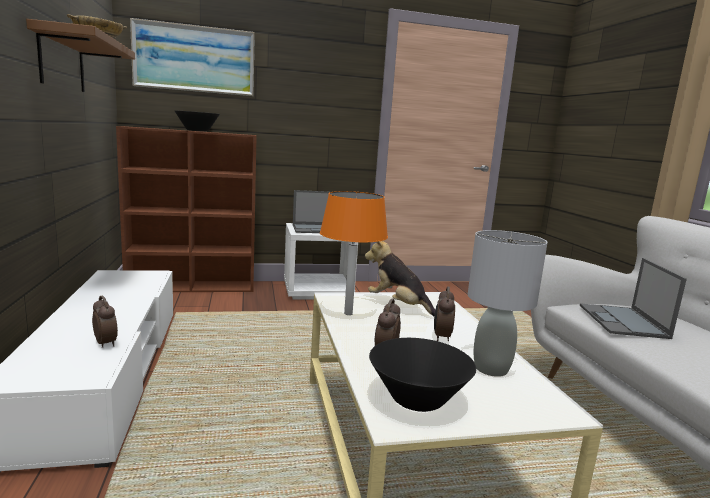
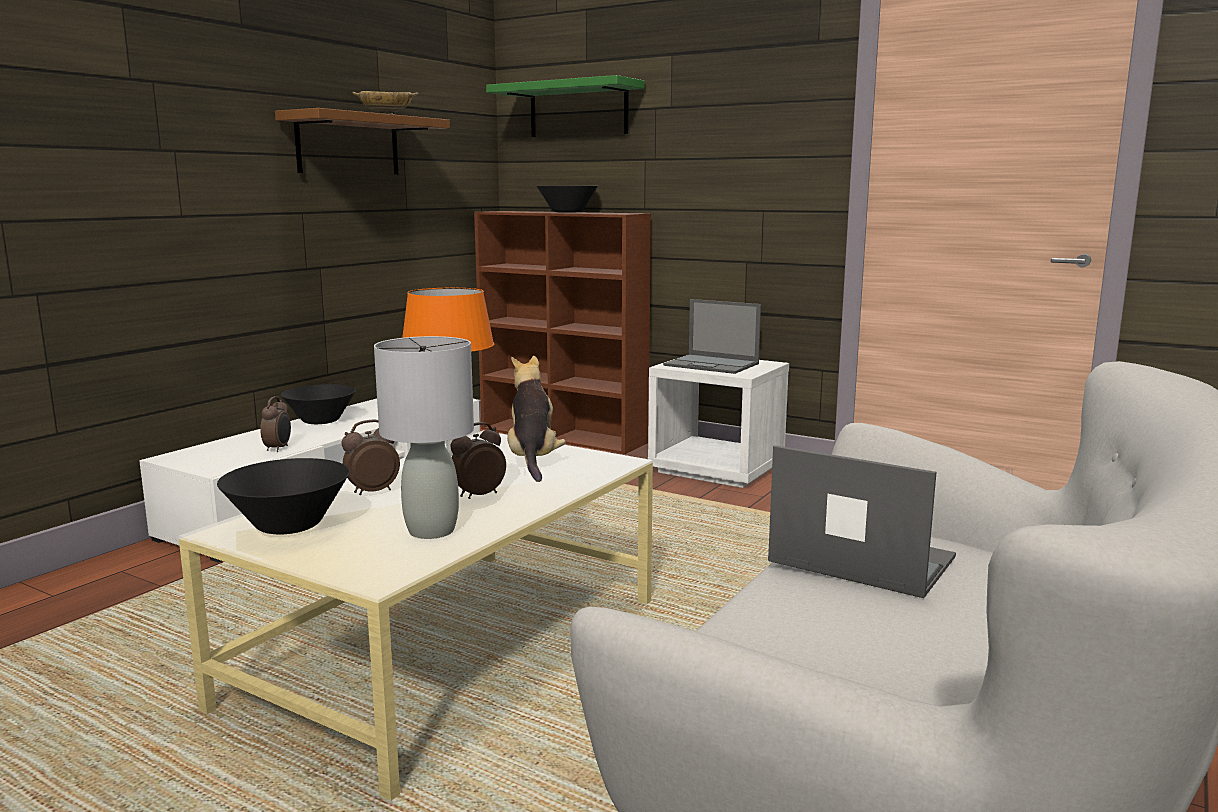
camera: 45 degrees right, 0 degrees up
(83, 310) = (321, 421): none -> black bowl
(194, 59) = (578, 110): picture -> green shelf
(623, 321) = (859, 559): laptop -> laptop turned 75 degrees clockwise

